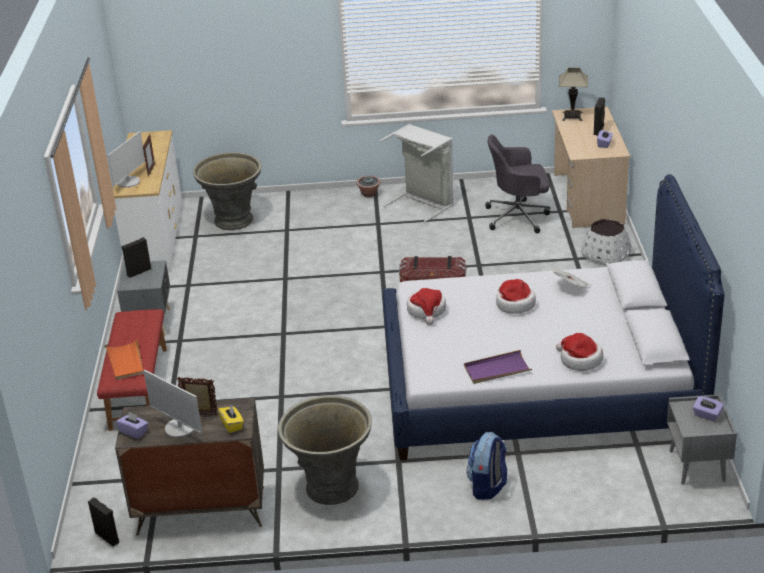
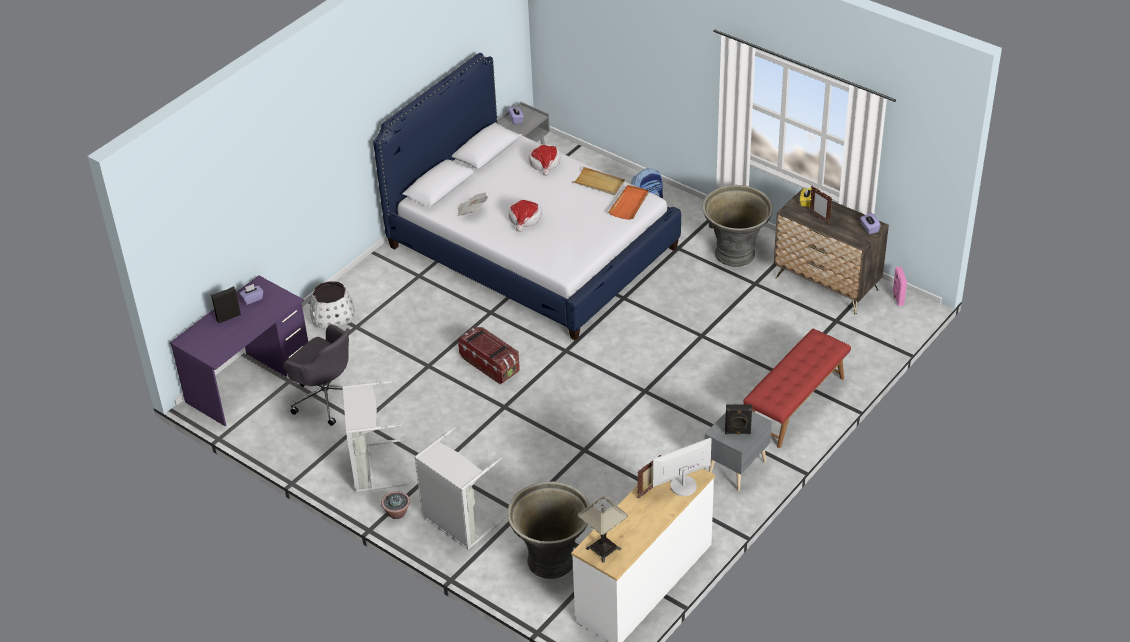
camera: 140 degrees left, 10 degrees up
(108, 537) = (897, 298): black speaker -> pink speaker
(126, 361) = (813, 354): orange tray -> orange tray (629, 204)
(180, 428) = (839, 216): monitor -> none
(322, 208) = (457, 523): none -> grey laundry basket
(427, 311) = (584, 245): hat -> none
(497, 369) = (599, 183): purple tray -> beige tray
(572, 116) = (215, 348): table lamp -> table lamp (603, 548)
(588, 199) = (249, 379): beige desk -> purple desk

